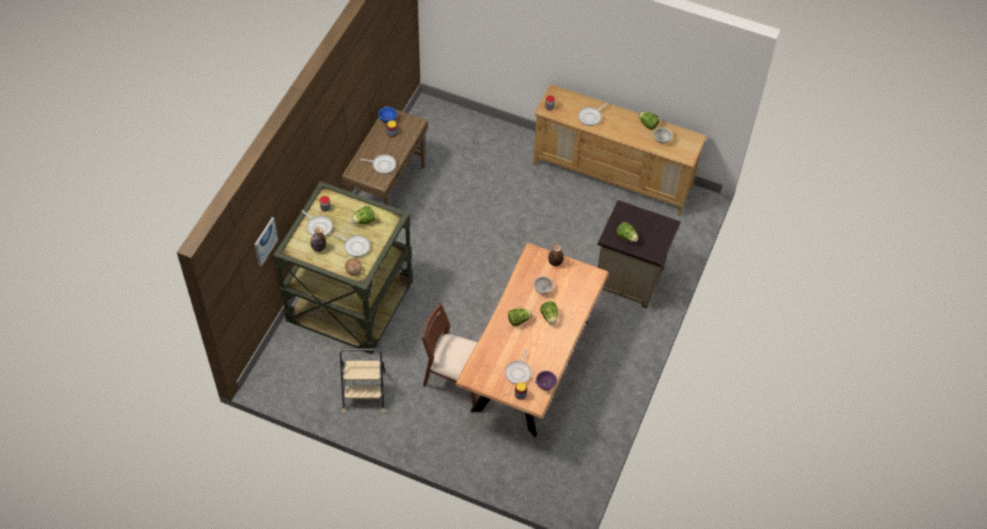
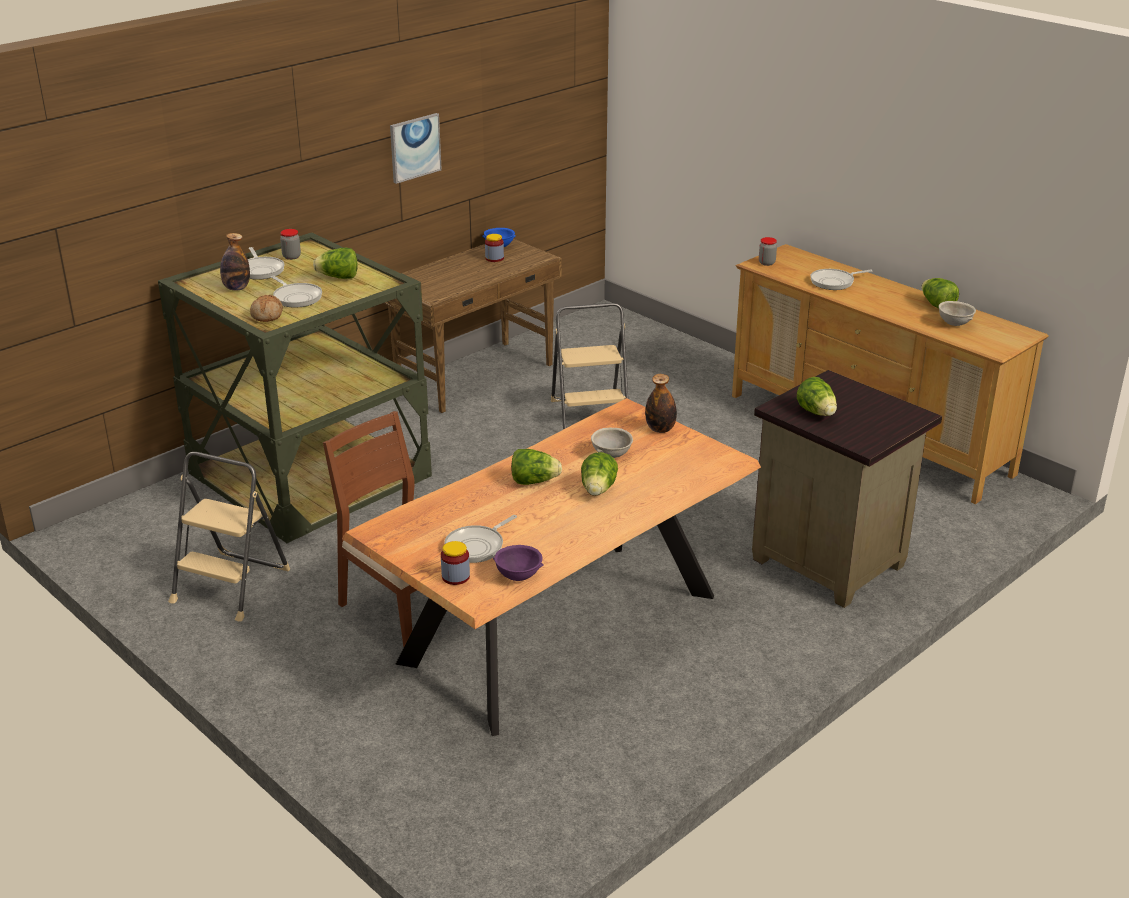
camera: 25 degrees right, 25 degrees down
(265, 241) = (142, 237): picture -> picture (415, 147)
(382, 165) = (450, 282): frying pan -> none
(466, 204) = (590, 413): none -> beige step ladder

